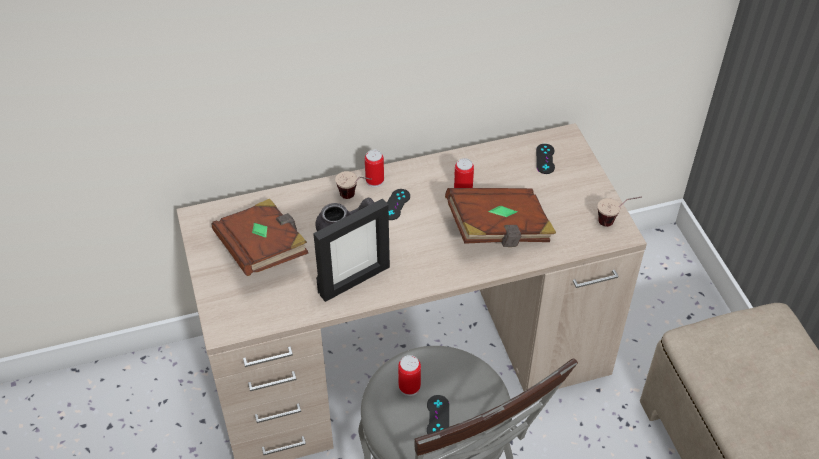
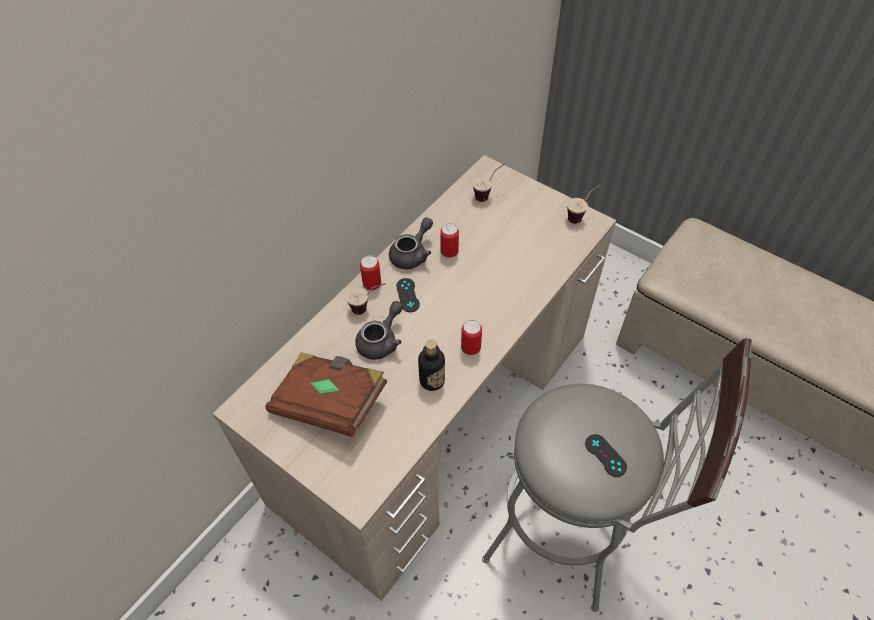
camera: 35 degrees left, 5 degrees up
(354, 280) = (432, 380): picture frame -> bottle
(409, 387) = (561, 444): can -> can (470, 348)
(430, 174) = (412, 254): none -> grey teapot
(499, 230) = (506, 270): brown book -> none
(545, 159) = (488, 194): black game controller -> cup

